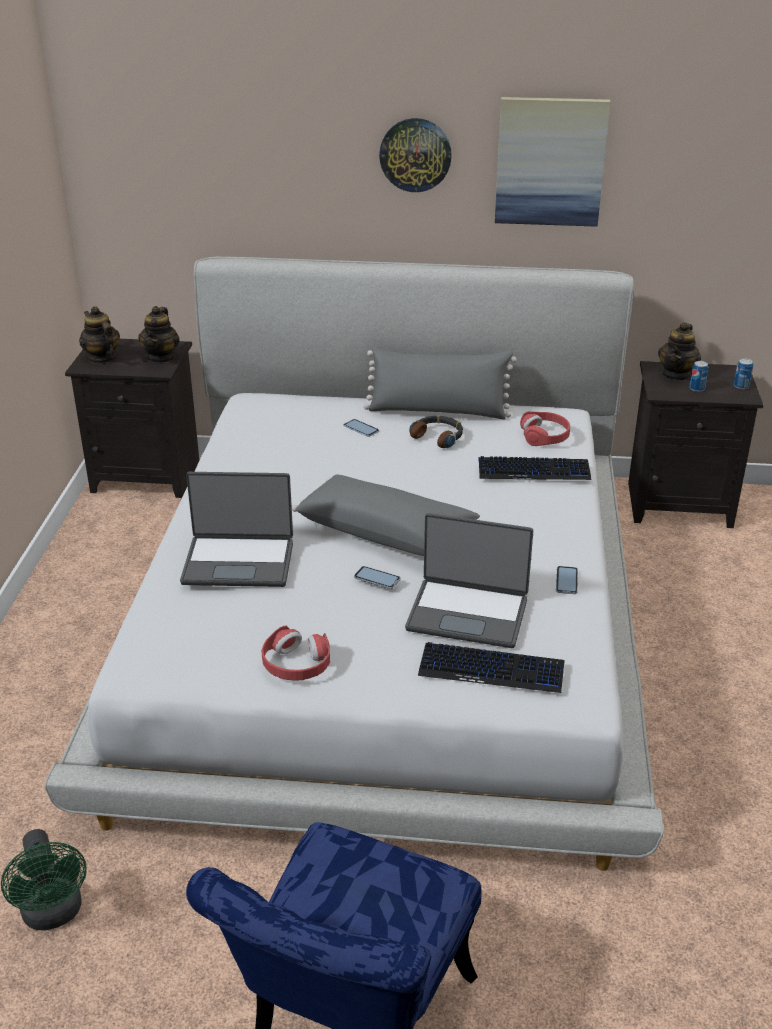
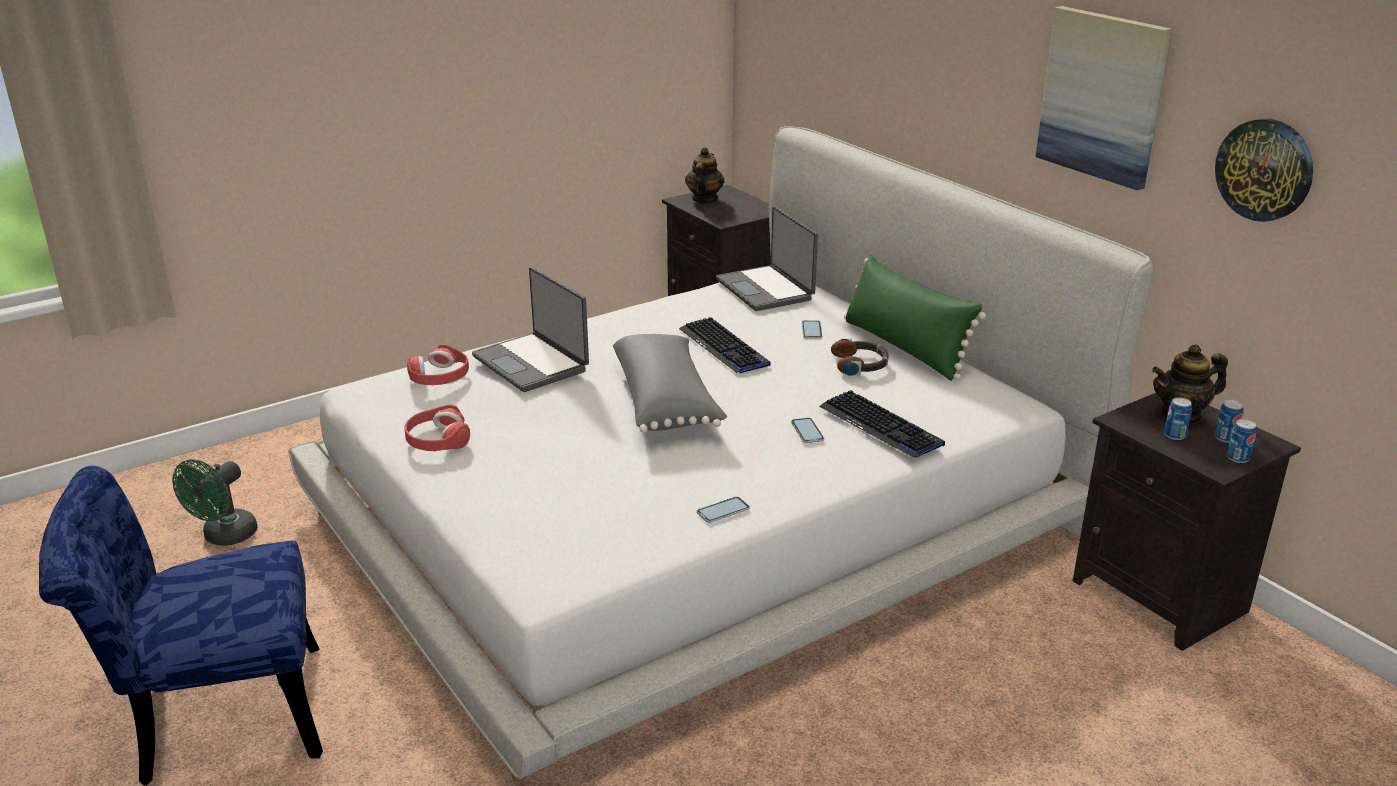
camera: 50 degrees right, 5 degrees down
(161, 357) = (743, 214): teapot -> none
(377, 578) = (592, 424): phone -> phone (807, 431)
(415, 155) = (979, 59): wall clock -> wall clock (1264, 169)
(438, 411) = (904, 348): grey pillow -> green pillow
(468, 613) = (601, 482): laptop -> laptop (766, 289)
(491, 670) = (533, 523): keyboard -> keyboard (724, 347)
(545, 435) = (955, 408): red headphones -> red headphones (439, 376)
(716, 377) = (1225, 438): none -> can

